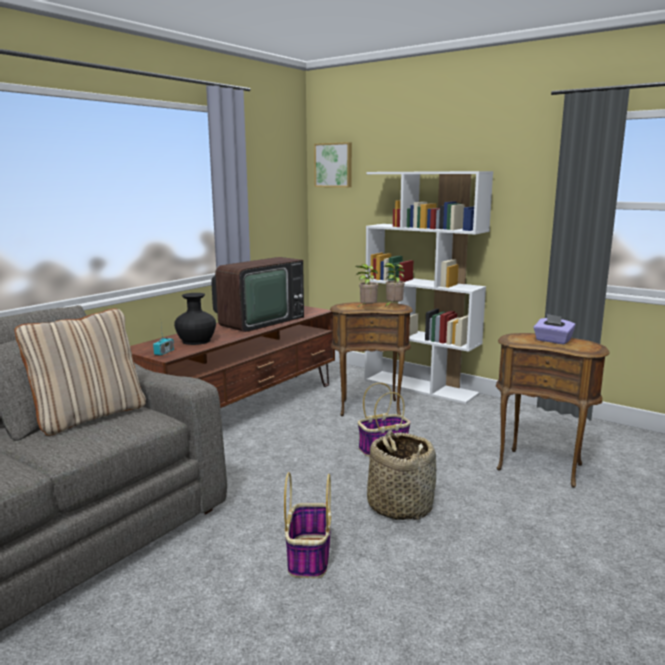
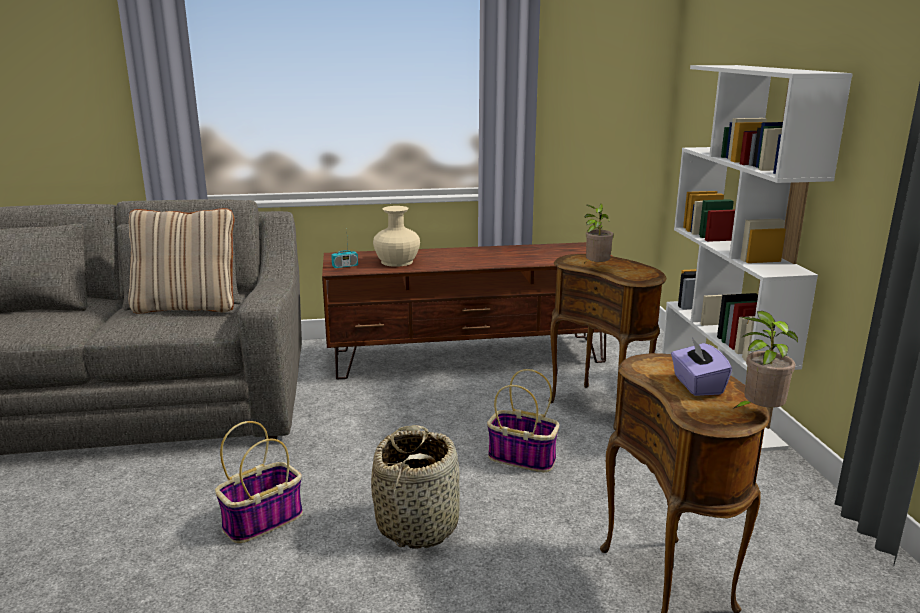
camera: 45 degrees right, 5 degrees up
(196, 341) = (397, 262): black vase -> beige vase
(258, 321) = (504, 255): television -> none
(334, 165) = (698, 51): picture -> none
(393, 306) = (637, 273): potted plant -> potted plant (759, 413)

